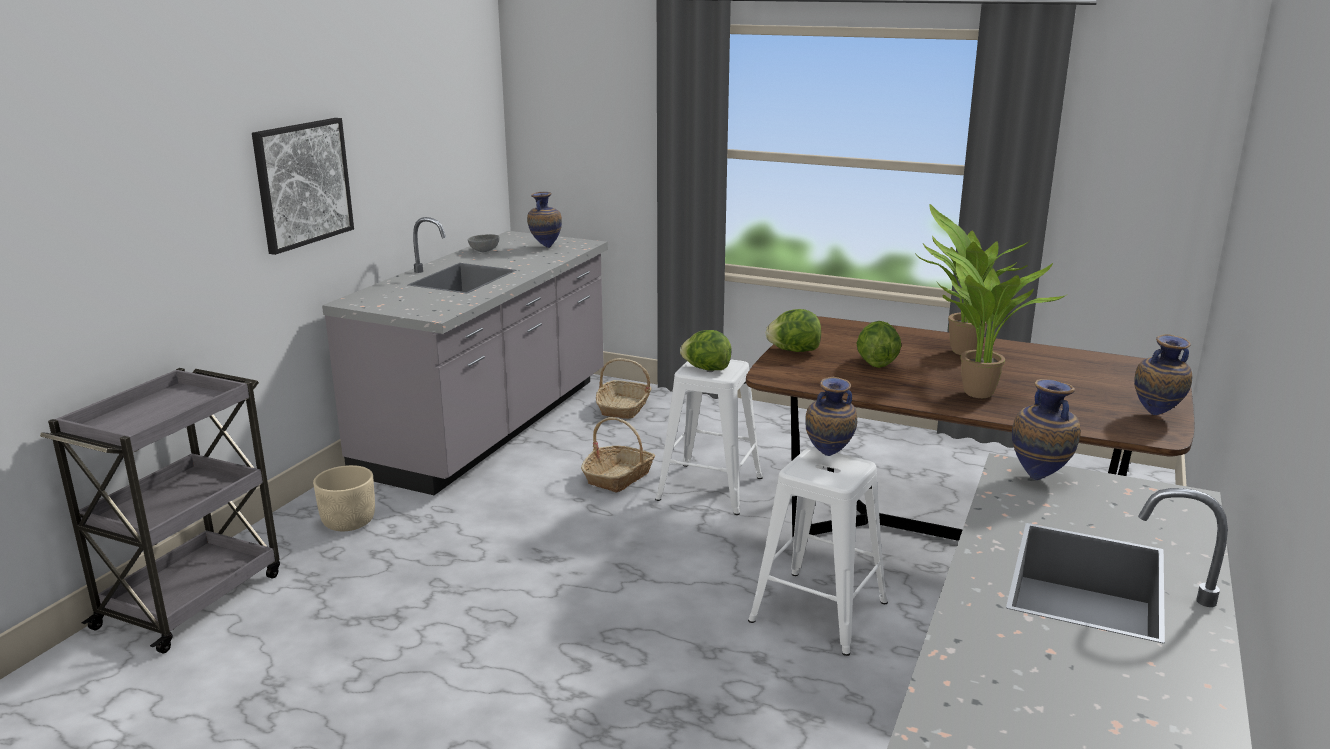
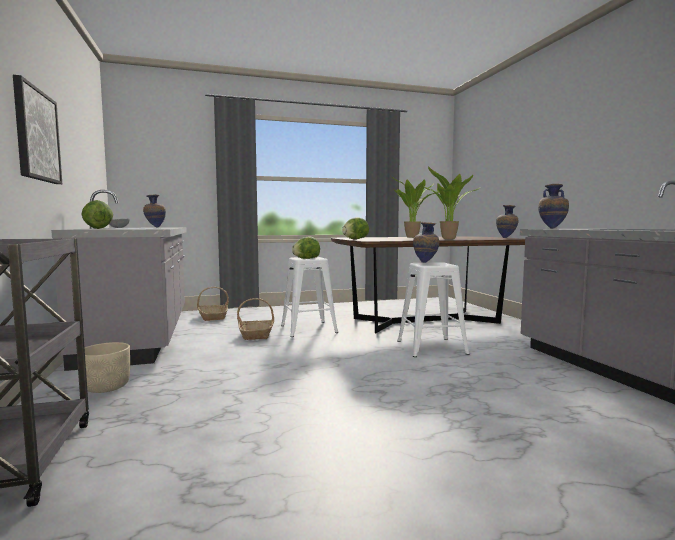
camera: 40 degrees left, 15 degrees down
(876, 363) = (394, 238): lettuce -> lettuce (97, 229)

